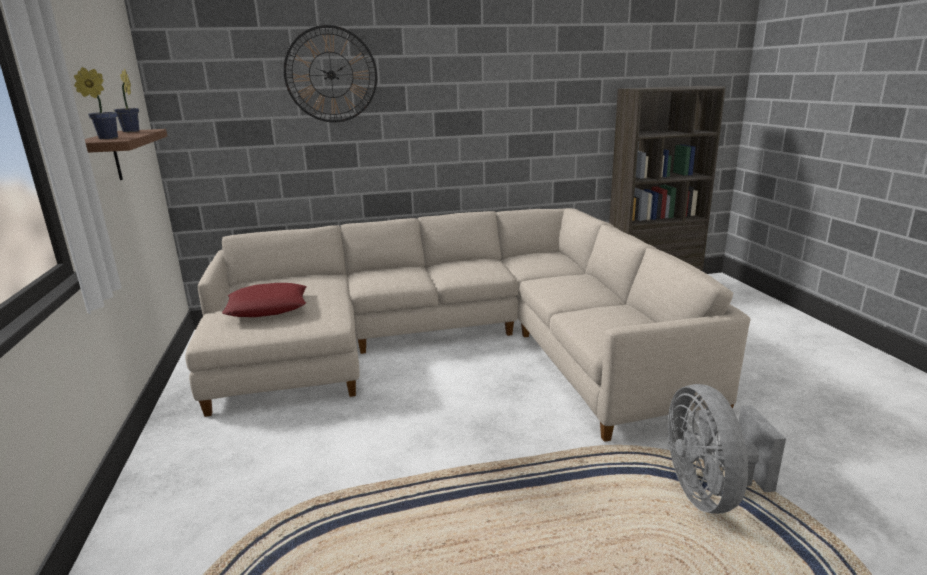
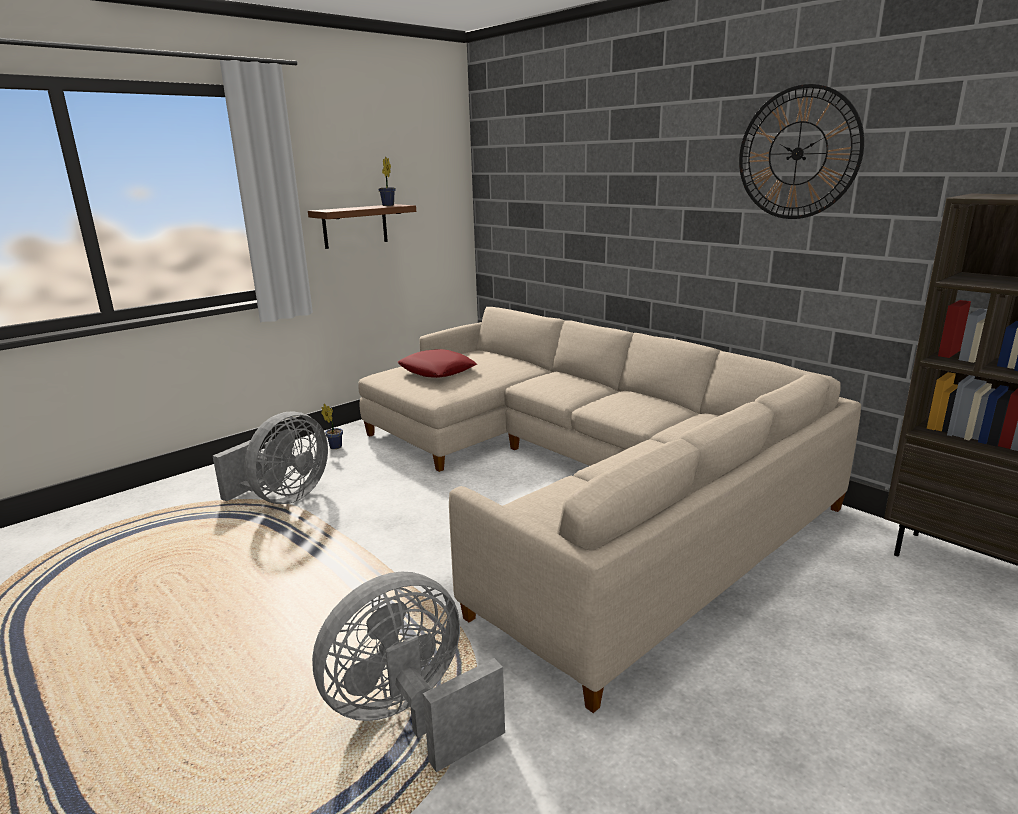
camera: 60 degrees right, 0 degrees up
(105, 138) = (337, 209): potted plant -> potted plant (334, 446)
(281, 504) = (283, 498): none -> grey fan
(331, 75) = (590, 161): wall clock -> wall clock (797, 153)

